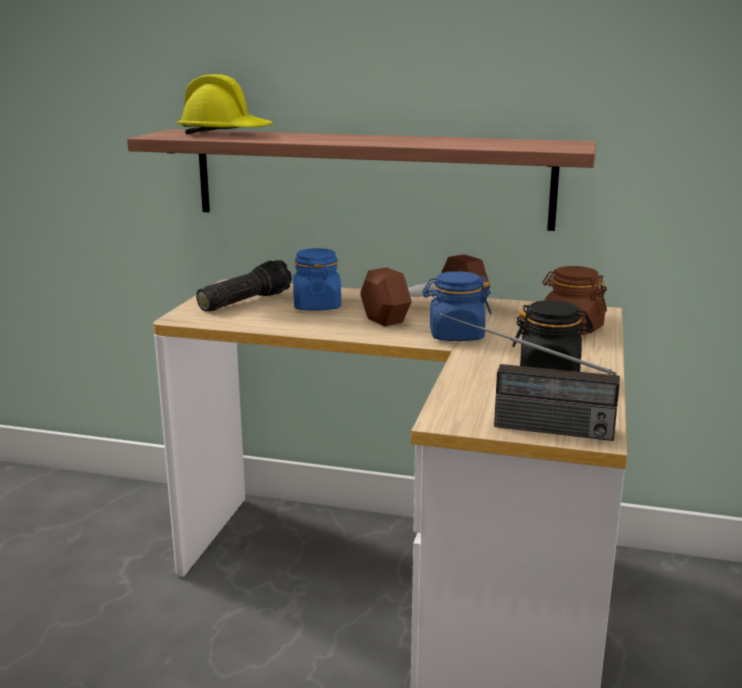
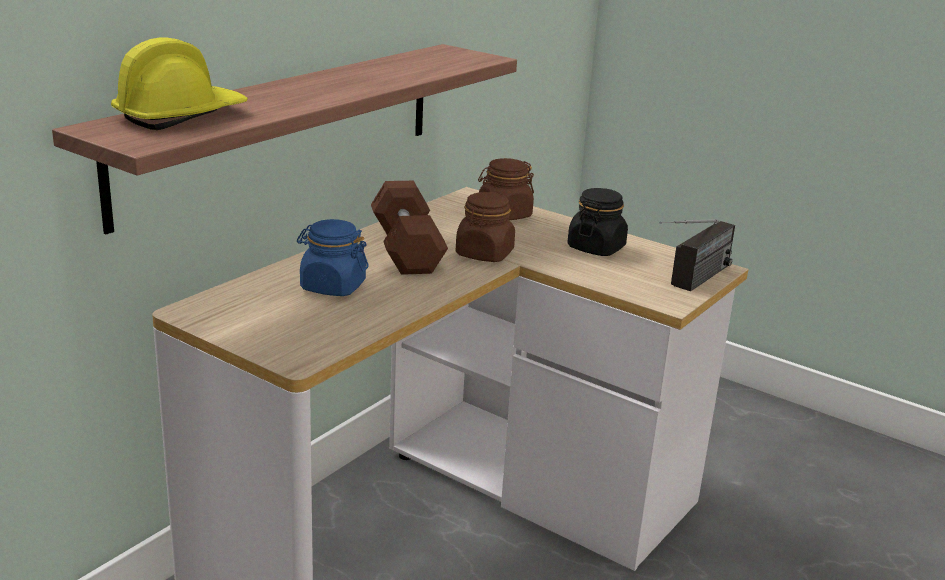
camera: 70 degrees left, 5 degrees up
(244, 301) = (268, 317): flashlight -> none
(455, 335) = (484, 254): blue jar -> brown jar

